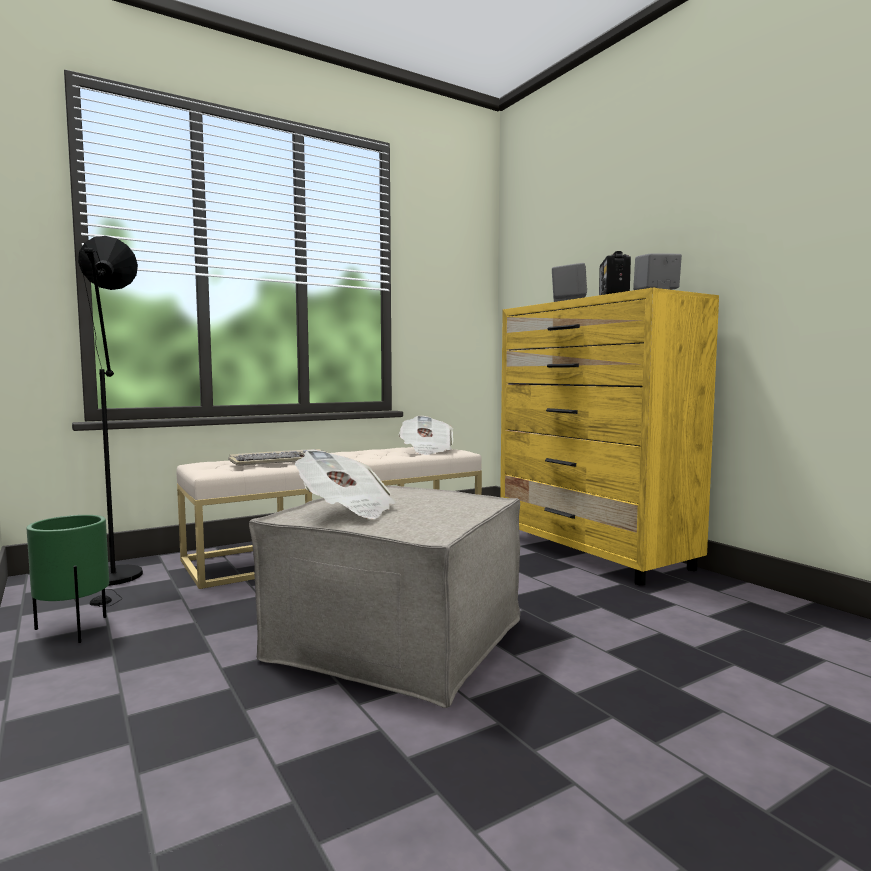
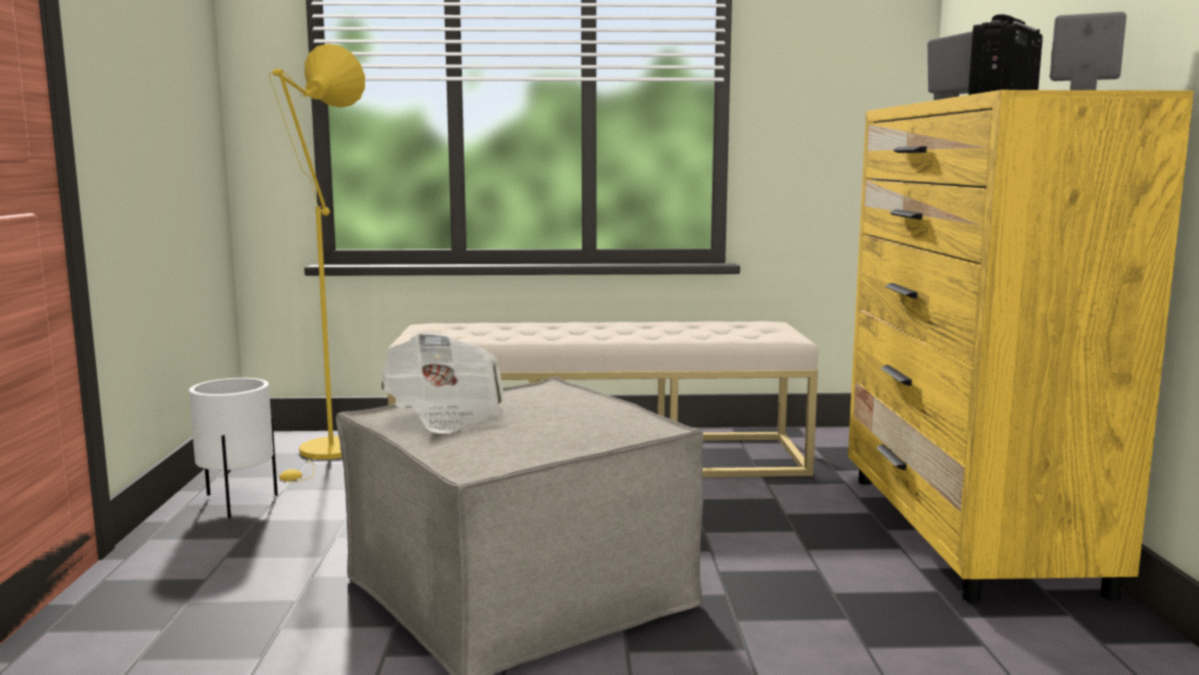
camera: 30 degrees right, 5 degrees up
(74, 630) = (238, 503): green planter -> white planter
(114, 580) = (328, 453): black floor lamp -> yellow floor lamp
(282, 461) = (516, 332): keyboard -> none
(426, 451) = (738, 332): newspaper -> none

